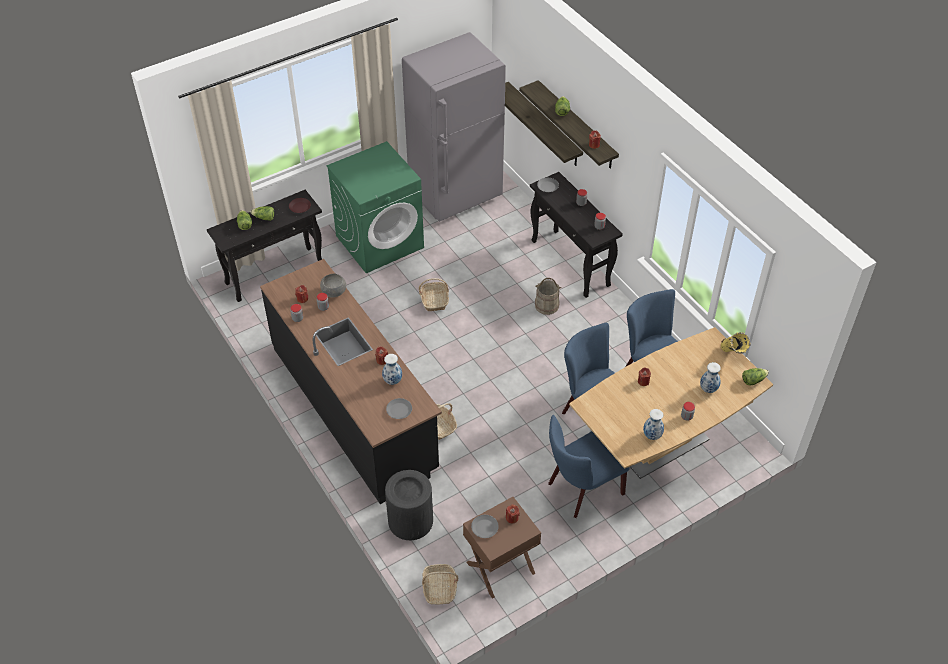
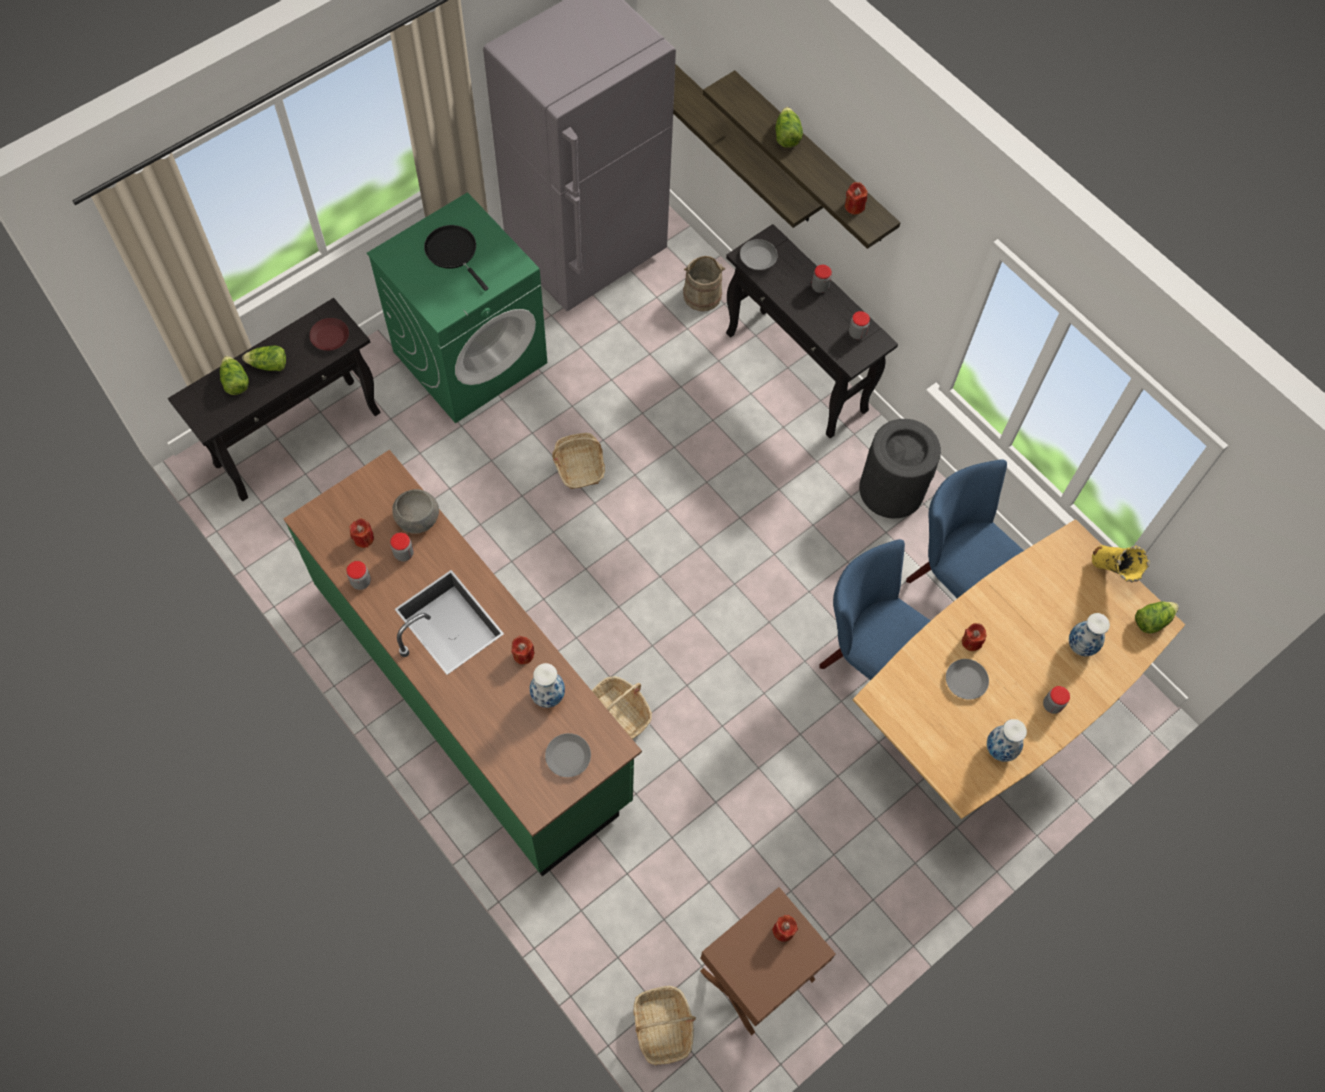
camera: 10 degrees left, 15 degrees up
(354, 408) = (473, 692): black counter -> green counter
(374, 168) = (453, 252): none -> black frying pan
(411, 521) = (598, 902): black trash can -> black trash can (892, 489)
(484, 528) = (739, 956): grey plate -> grey plate (965, 681)
(547, 305) = (768, 459): beige bucket -> beige bucket (702, 295)
(581, 490) = (869, 811): blue chair -> none

